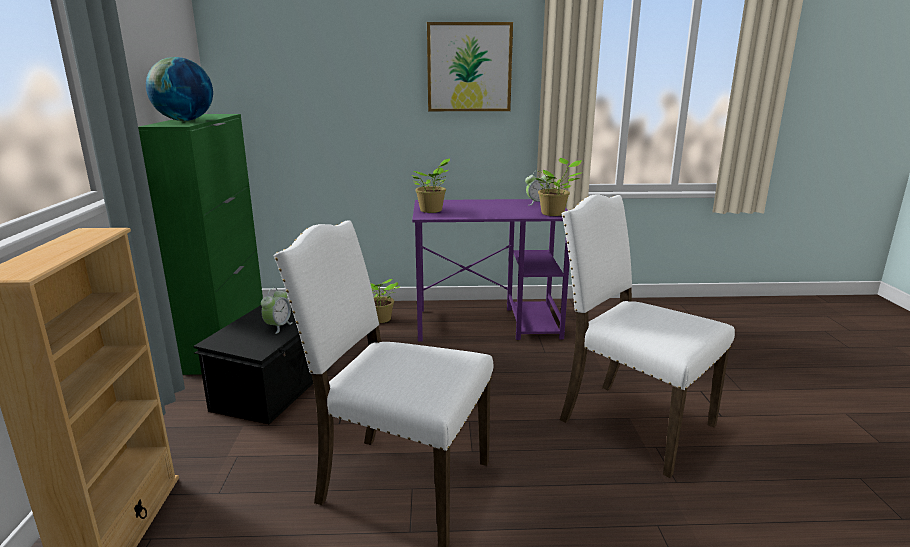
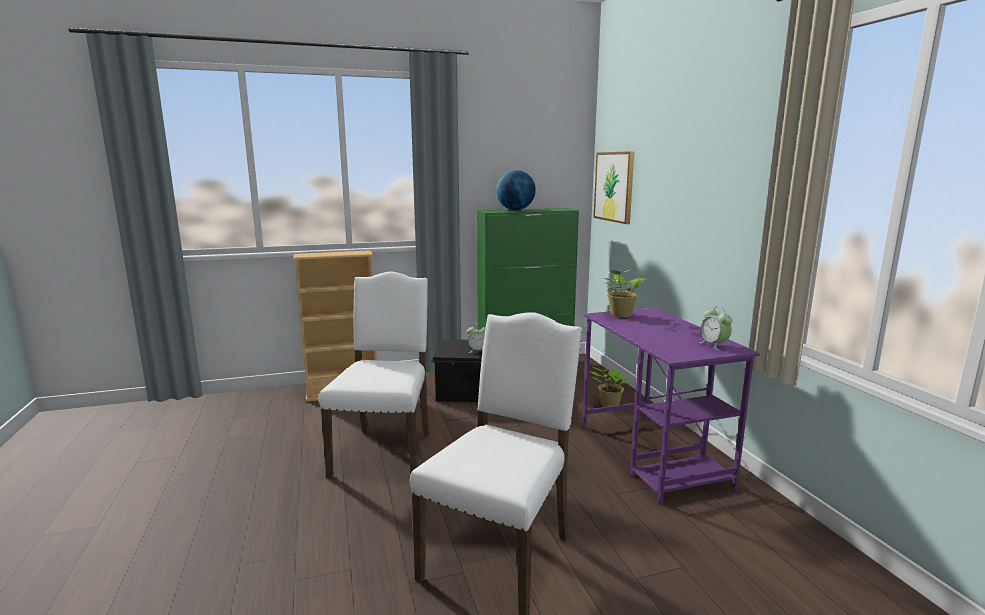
camera: 75 degrees right, 5 degrees down
(469, 67) = (726, 182): picture -> picture (614, 186)
(554, 213) = (677, 353): potted plant -> none

